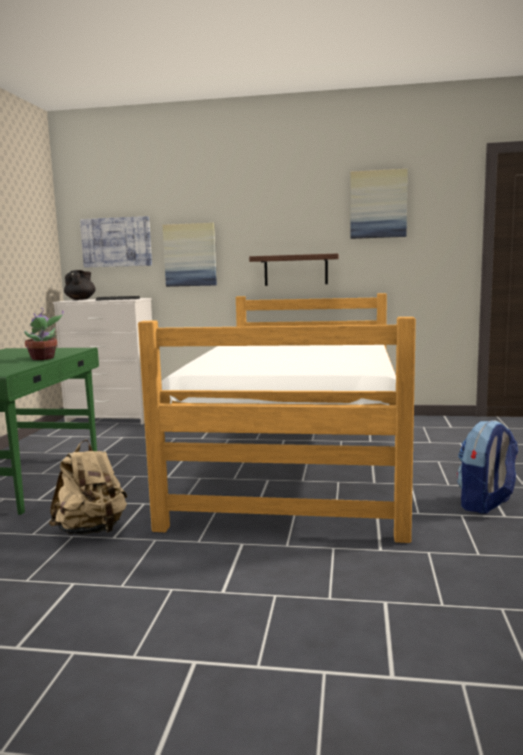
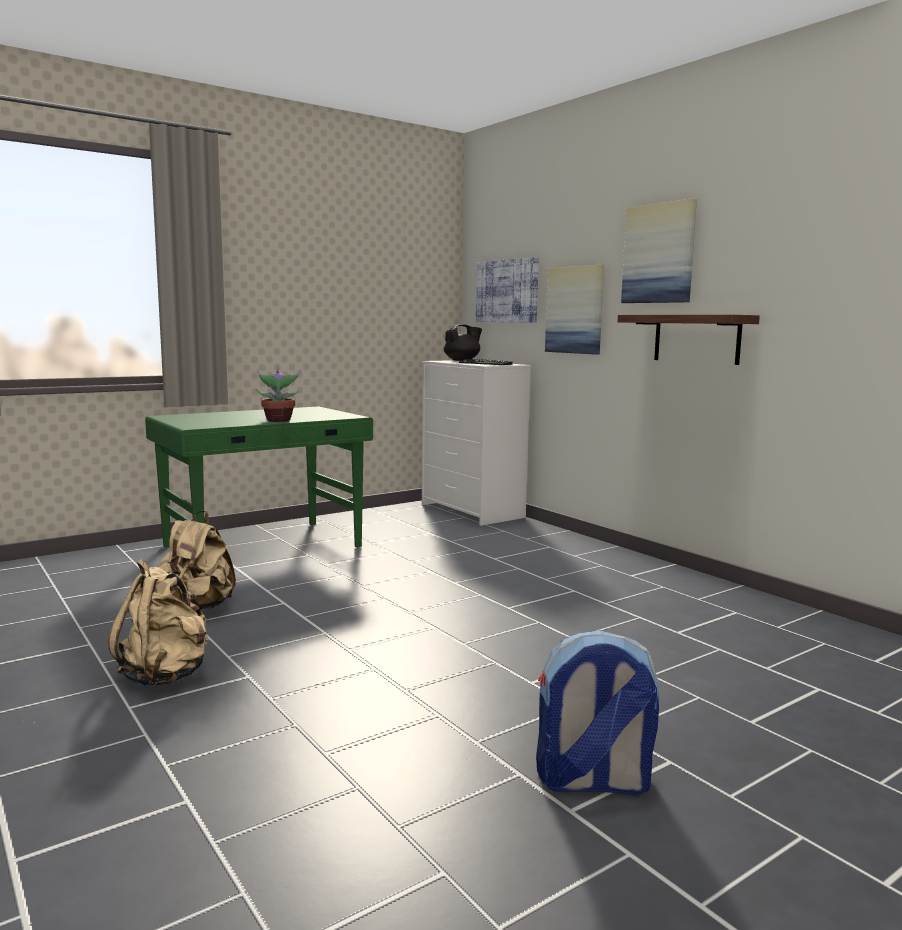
camera: 45 degrees right, 0 degrees up
(192, 568) = (165, 676): none -> beige backpack
(300, 458) = (531, 618): bed -> none
(378, 204) = (832, 228): picture -> picture (659, 254)

